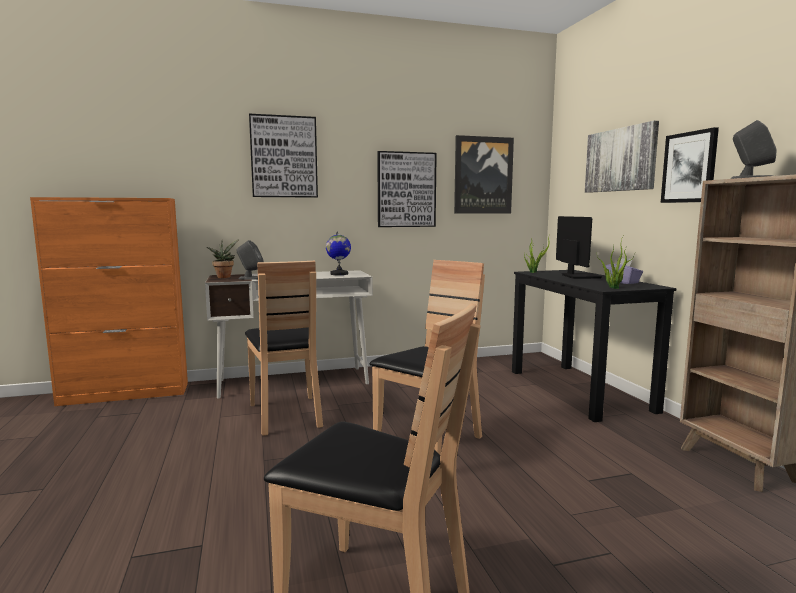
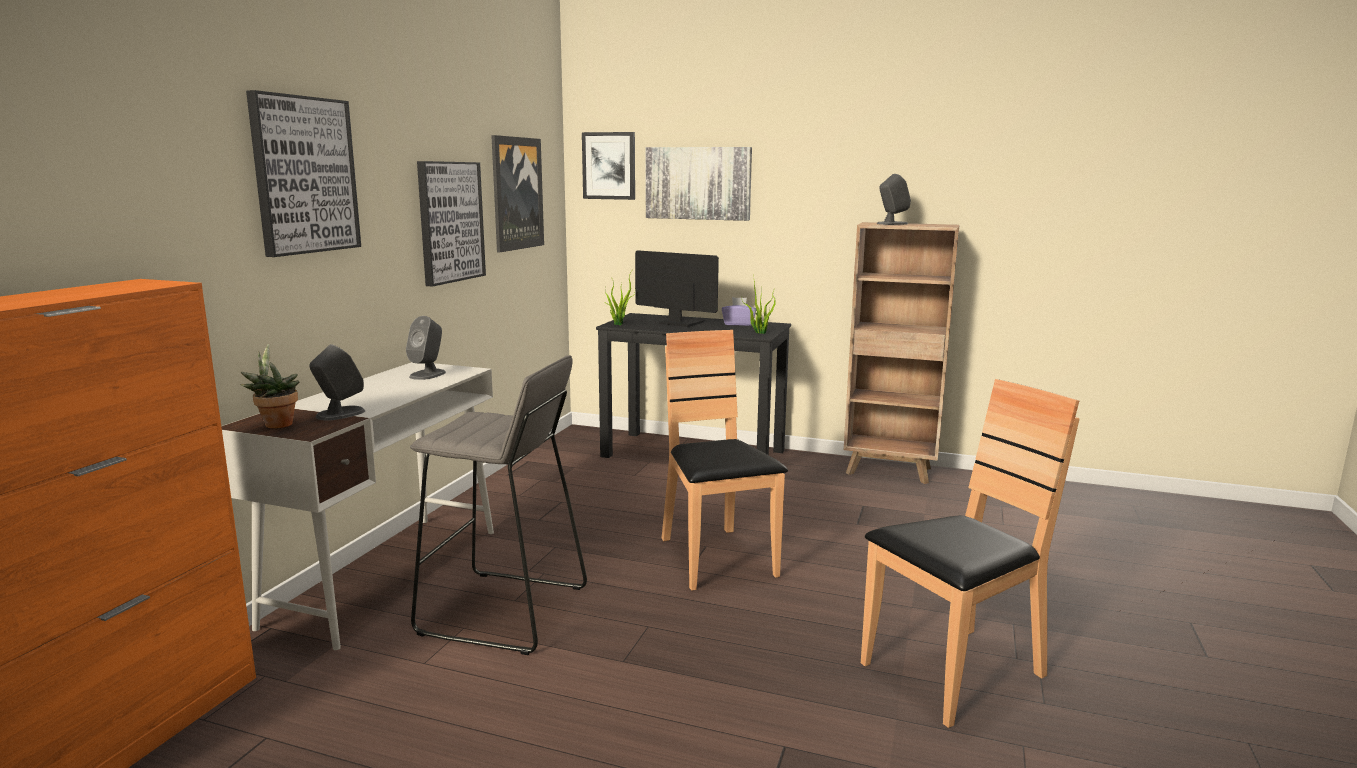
camera: 55 degrees left, 5 degrees up
(286, 414) = (503, 611): brown chair -> grey stool
(339, 274) = (428, 374): globe -> grey speaker
(689, 167) = (795, 202): picture -> picture (609, 166)

